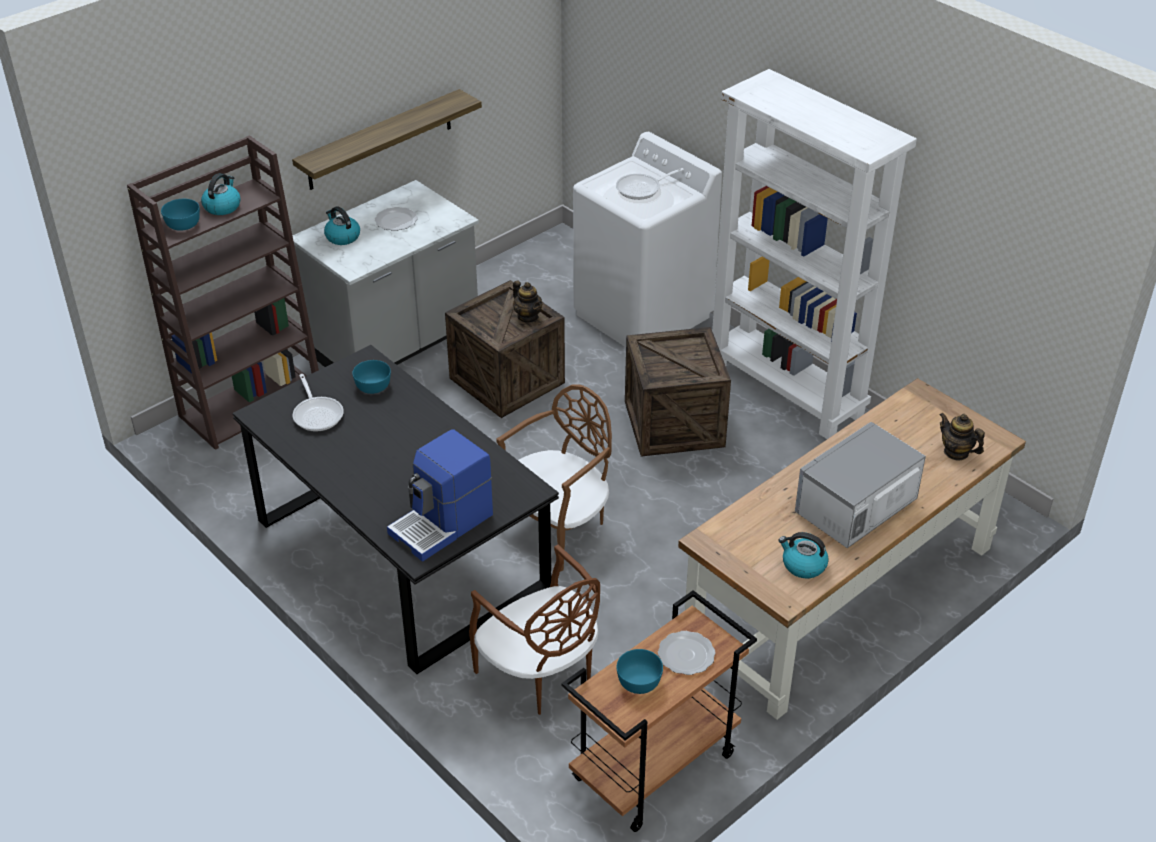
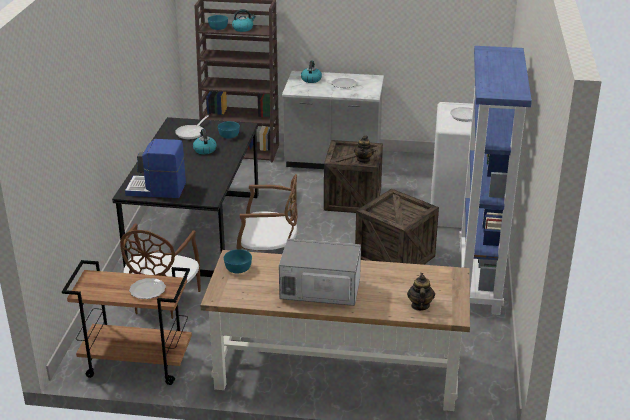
camera: 50 degrees right, 10 degrees down
(380, 140) = (362, 40): shelf -> none
(638, 682) = (113, 284): turquoise bowl -> turquoise bowl (237, 268)
(787, 390) = (480, 280): white bookcase -> blue bookcase
(803, 565) = (250, 292): kettle -> kettle (204, 150)

